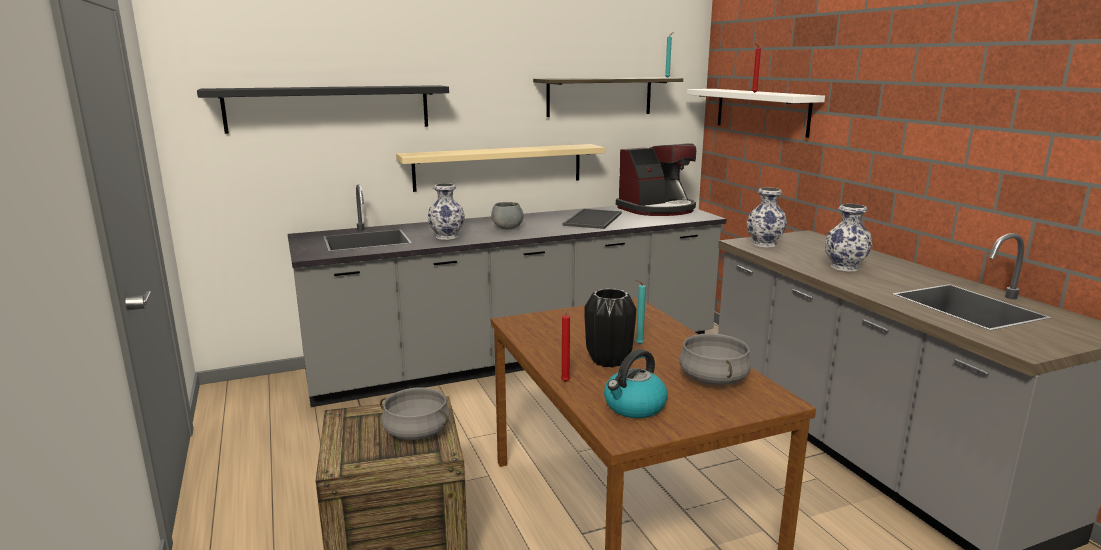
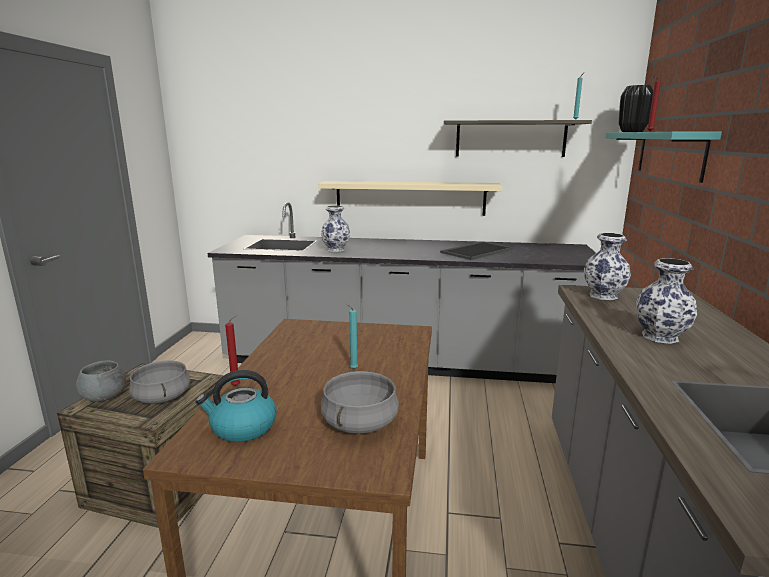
camera: 30 degrees right, 0 degrees up
(329, 108) = (277, 143): black shelf -> none
(508, 228) = (392, 249): grey bowl -> grey bowl (105, 397)
(608, 361) = (300, 377): black vase -> black vase (631, 132)
(657, 209) = (554, 250): coffee machine -> none
(761, 111) = (670, 154): white shelf -> turquoise shelf

